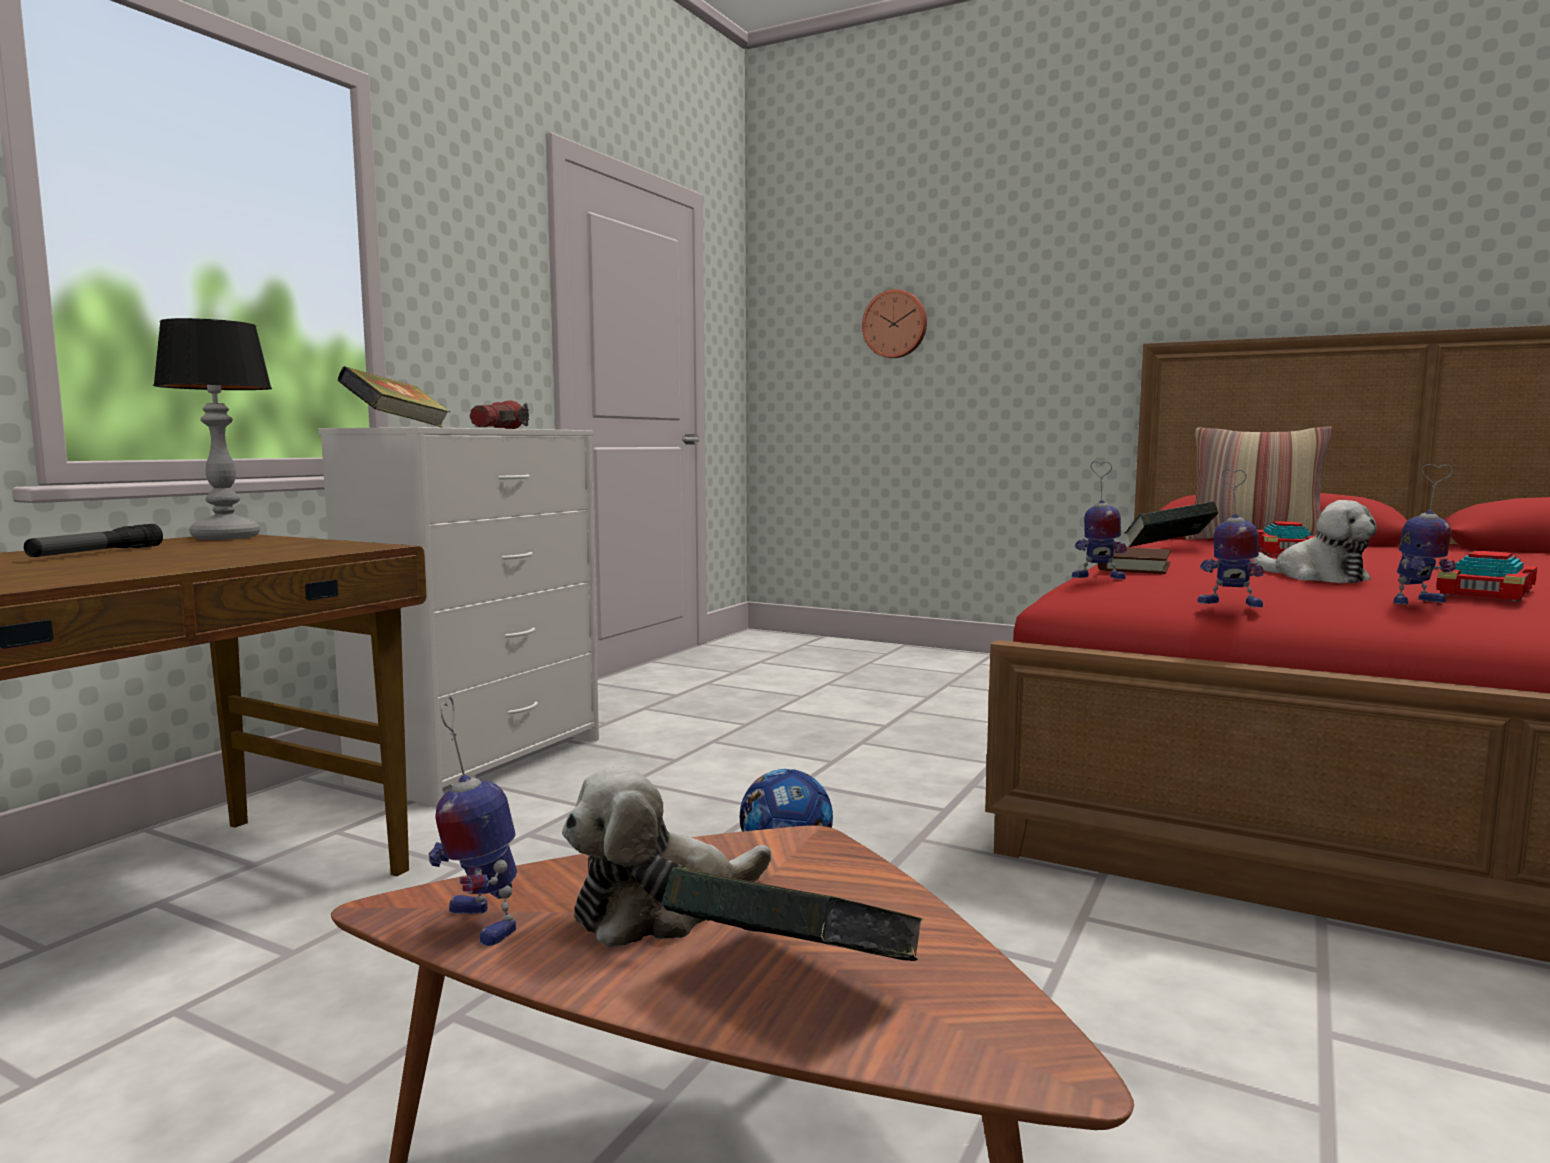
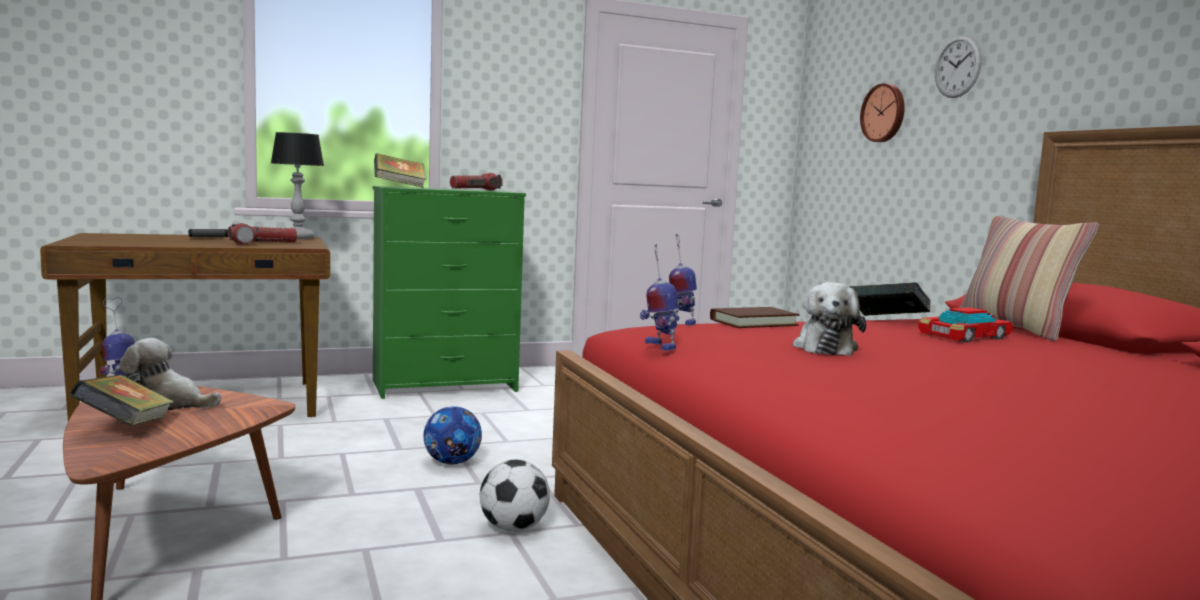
camera: 40 degrees right, 0 degrees up
(259, 551) = (263, 243): none -> flashlight
(481, 760) = (446, 385): white dresser -> green dresser
(1002, 273) = (957, 66): none -> wall clock
(1071, 910) = (513, 528): none -> football
(1416, 602) = (769, 367): toy robot -> none
(1488, 593) = (869, 376): toy car -> none

